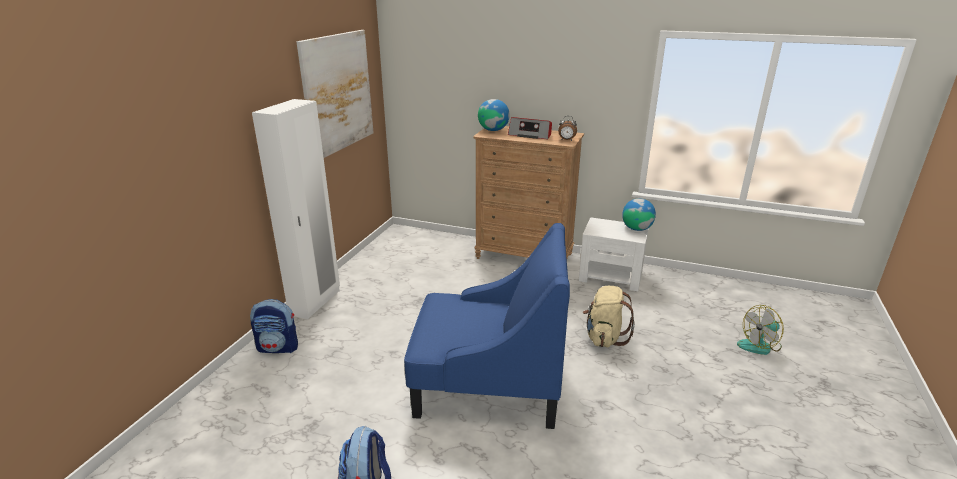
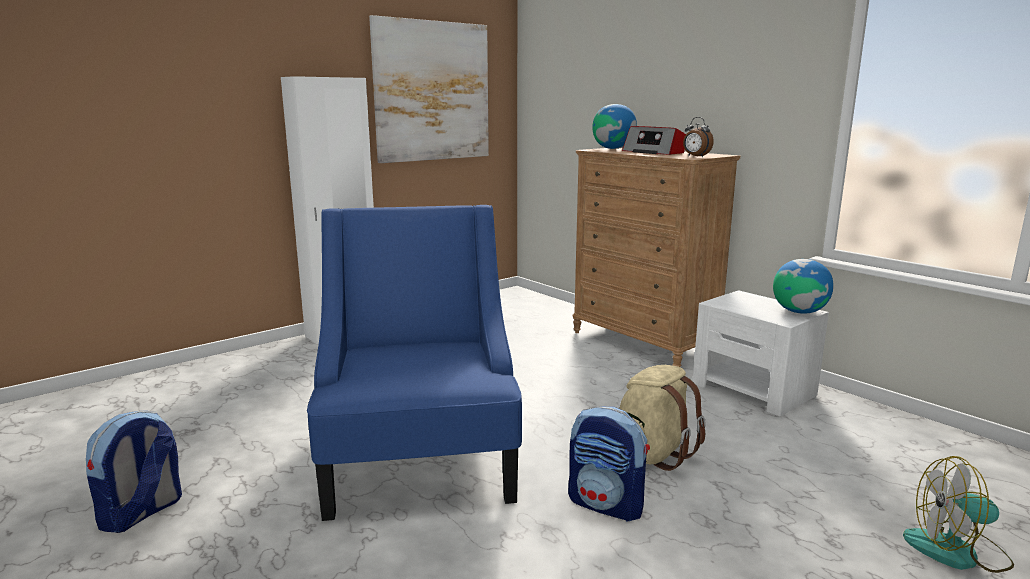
camera: 30 degrees right, 10 degrees down
(278, 347) = (257, 359): backpack -> backpack (607, 504)
(486, 383) = (419, 453): blue armchair -> blue armchair turned 135 degrees counterclockwise

